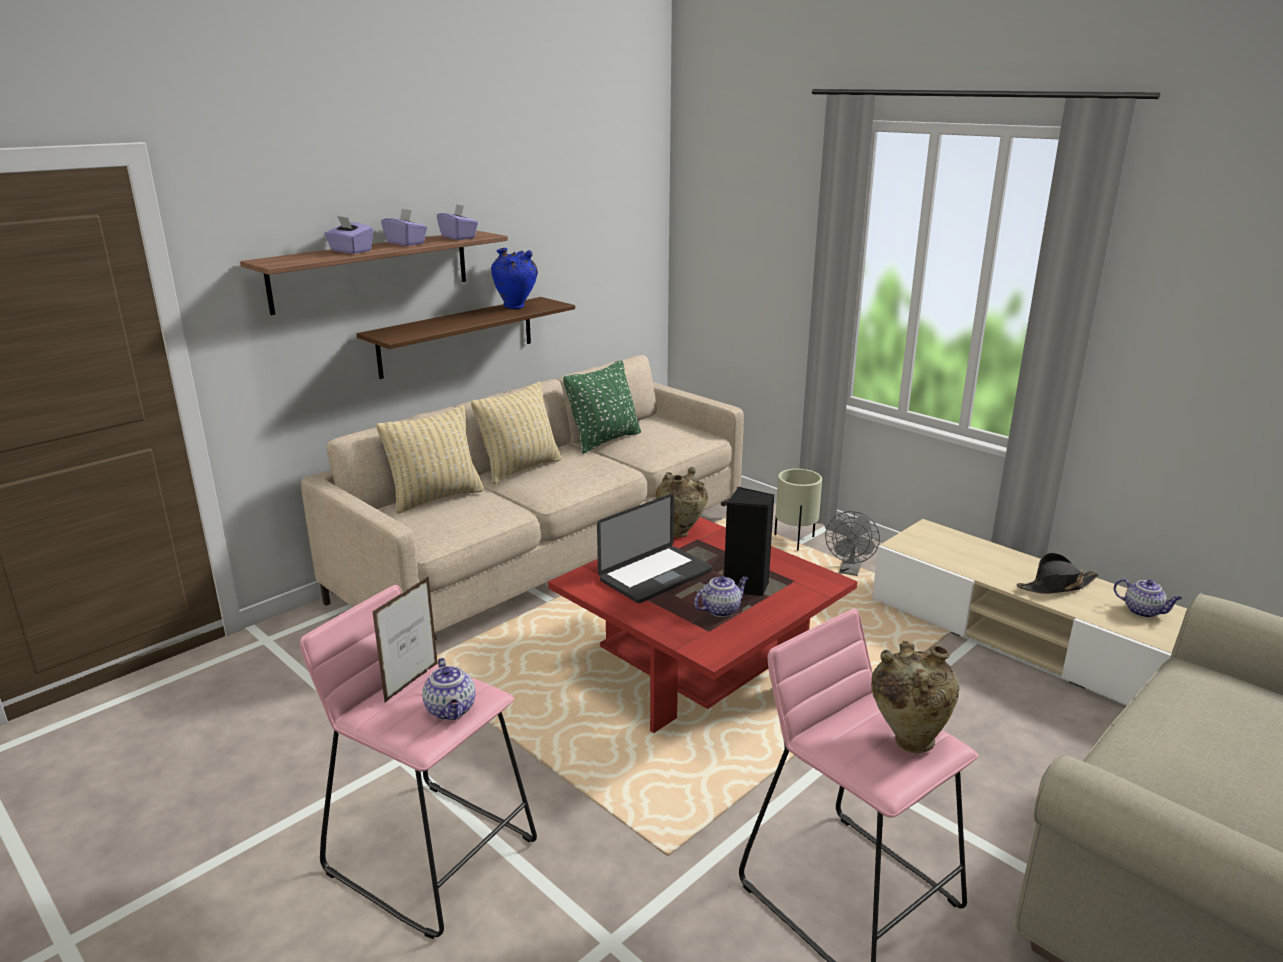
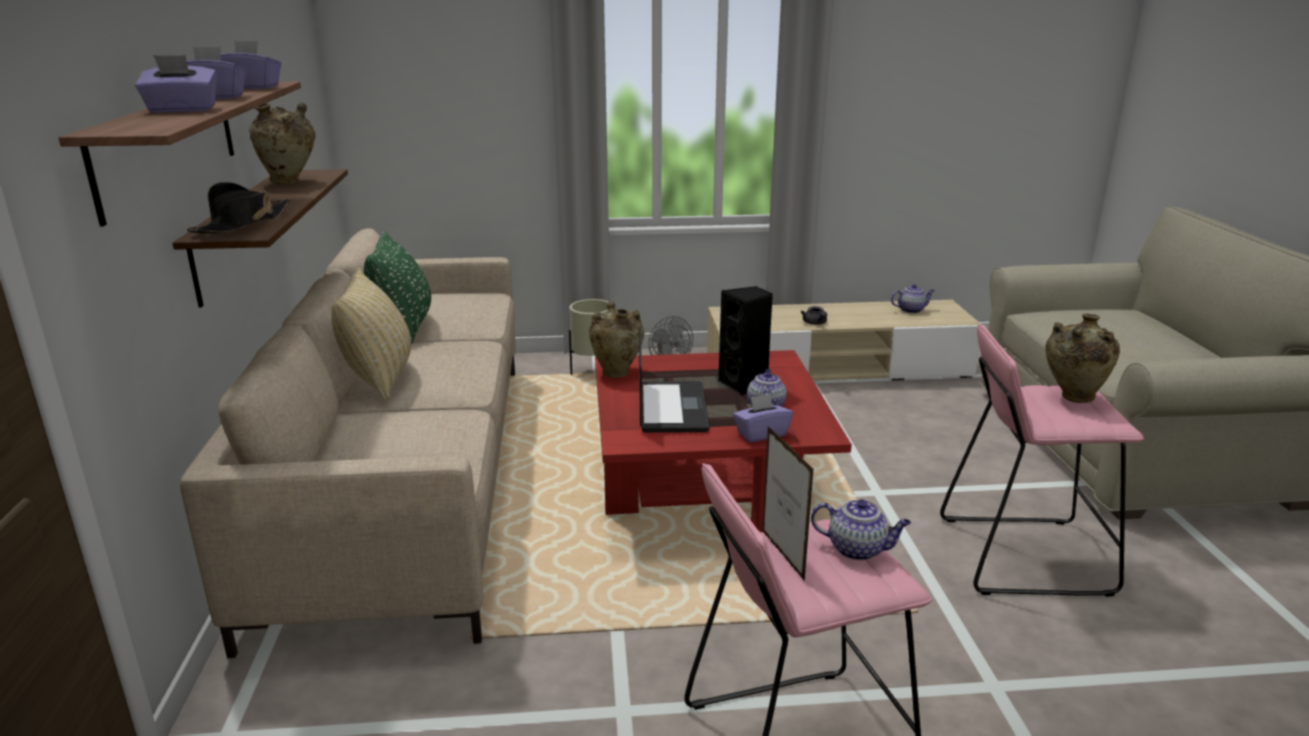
camera: 50 degrees left, 0 degrees up
(436, 498) = (353, 438): beige pillow -> none
(516, 307) = (290, 182): blue vase -> beige vase
(669, 626) = (761, 434): none -> purple tissue box
(993, 576) = (815, 323): none -> grey teapot
(1056, 586) = (852, 315): black hat -> black hat (242, 224)

